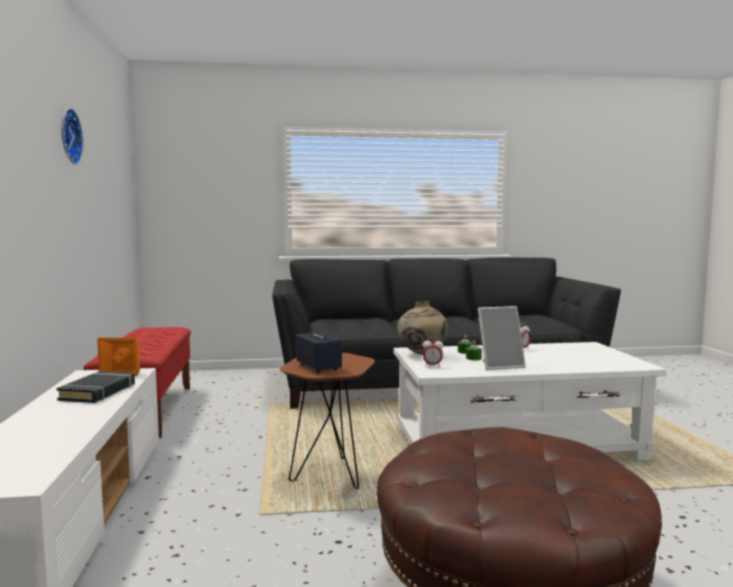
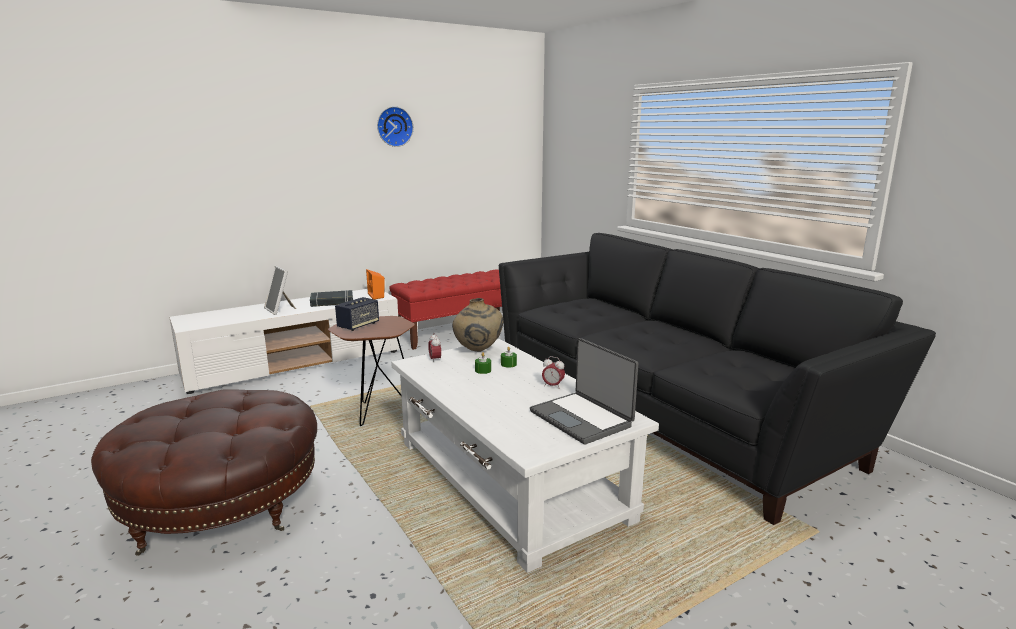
camera: 65 degrees right, 10 degrees up
(499, 365) = (461, 383): picture frame -> picture frame (280, 310)
(586, 351) = (582, 418): none -> laptop

